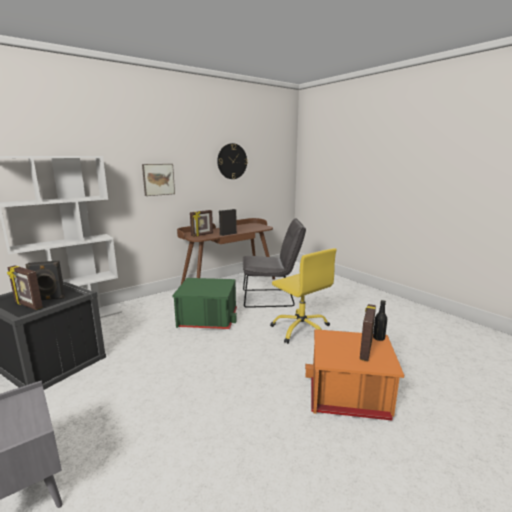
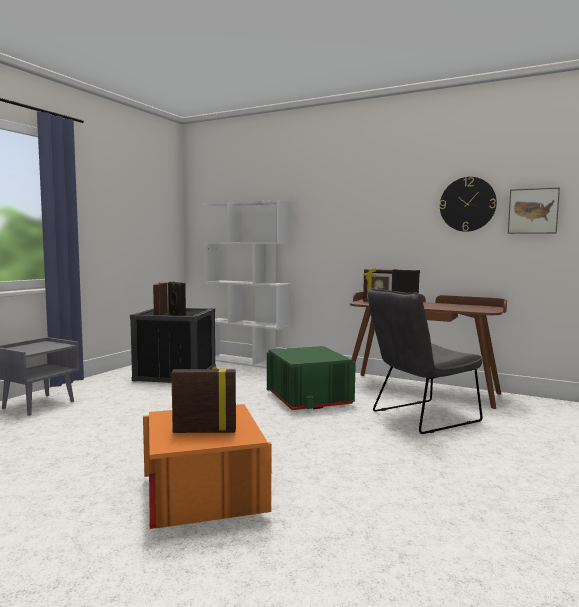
camera: 65 degrees right, 10 degrees down
(158, 179) = (352, 228): picture -> picture (533, 211)
(272, 298) = (420, 417): grey chair -> grey chair turned 90 degrees clockwise
(301, 330) = (345, 449): yellow office chair -> none
(378, 338) = (248, 437): black bottle -> none

